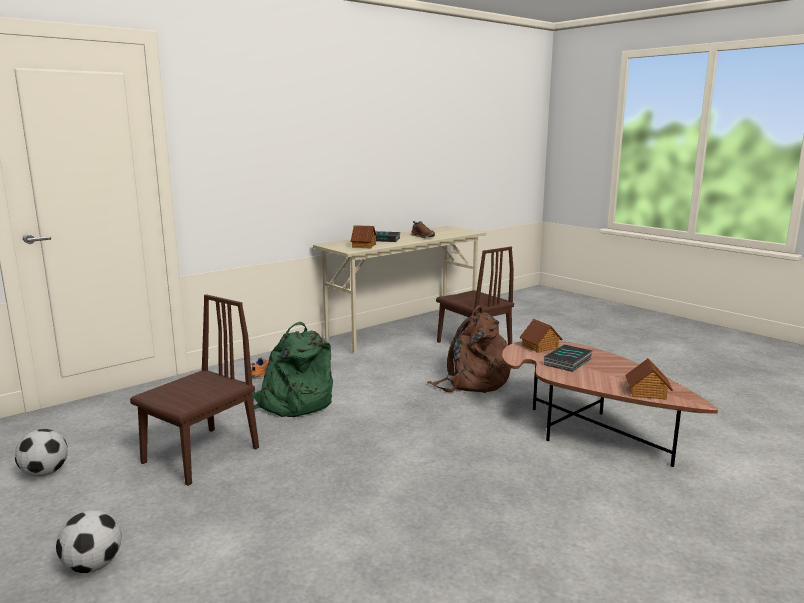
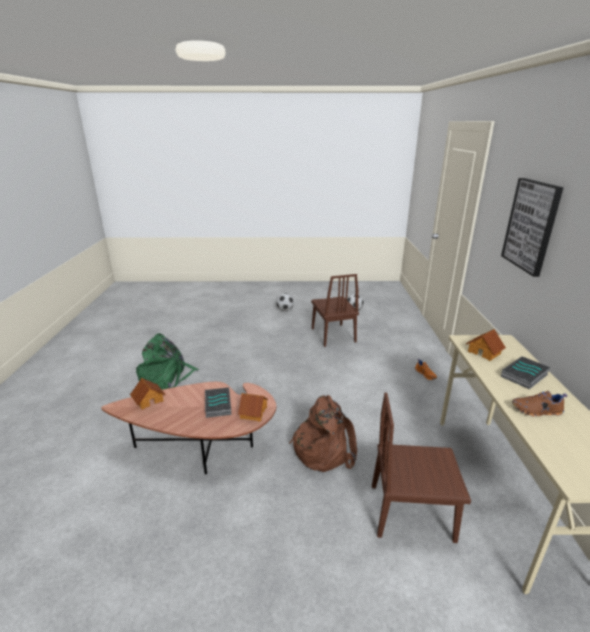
camera: 130 degrees right, 10 degrees up
(291, 139) = (531, 225): none -> picture
(293, 403) = (364, 368): green backpack -> green backpack (167, 379)

